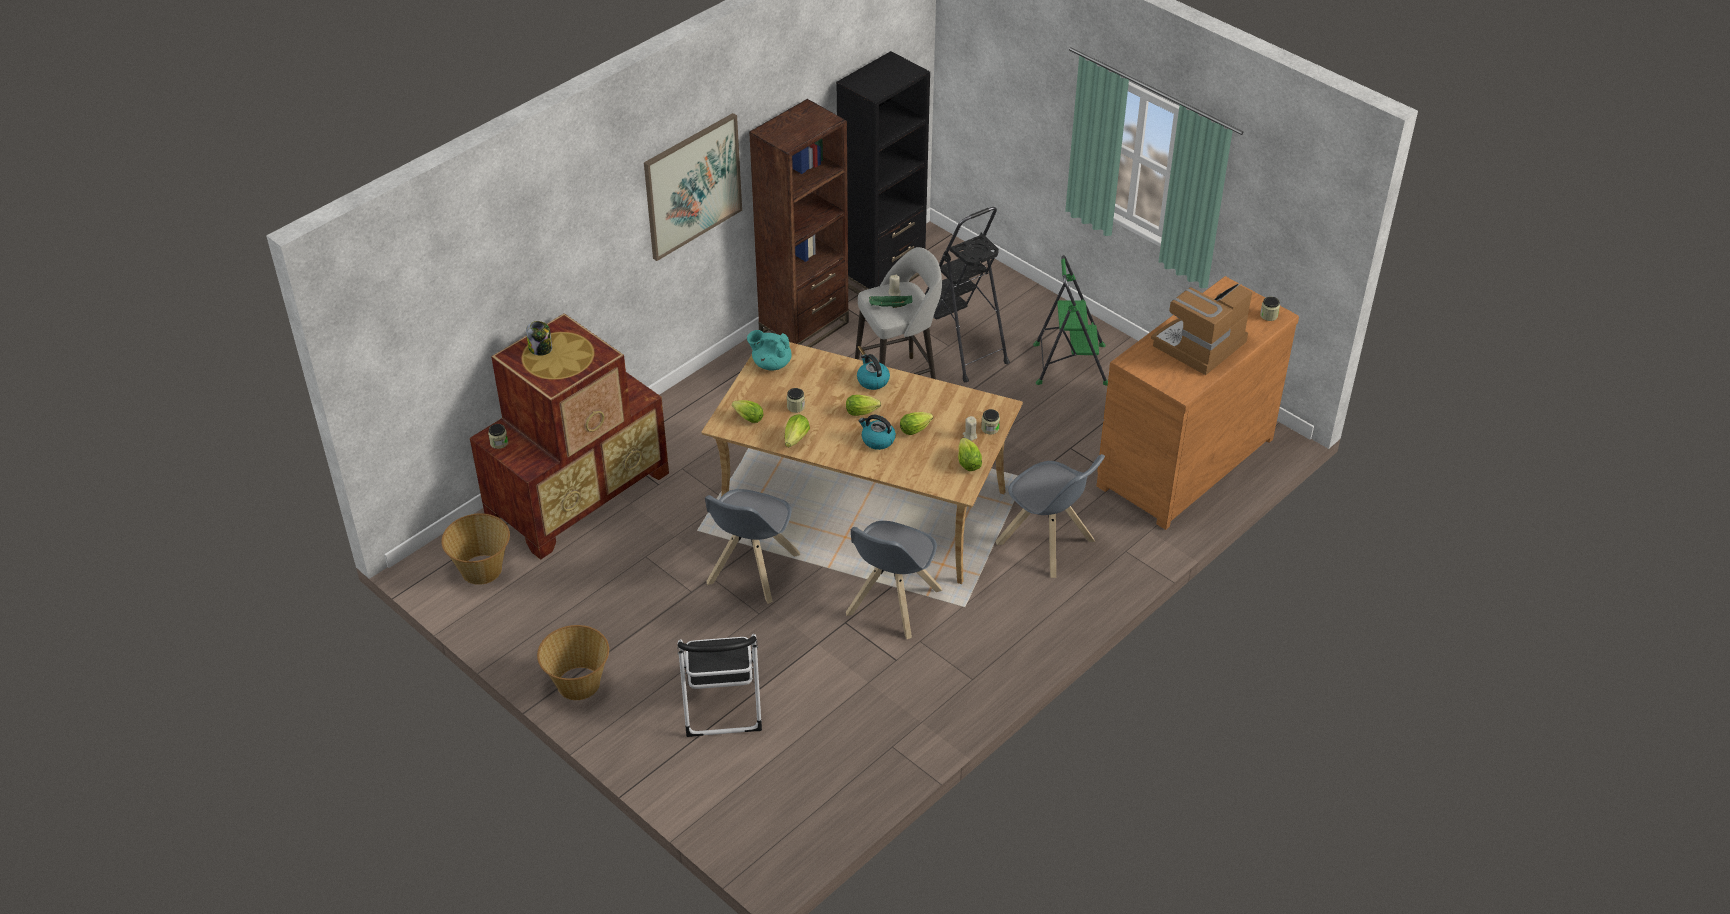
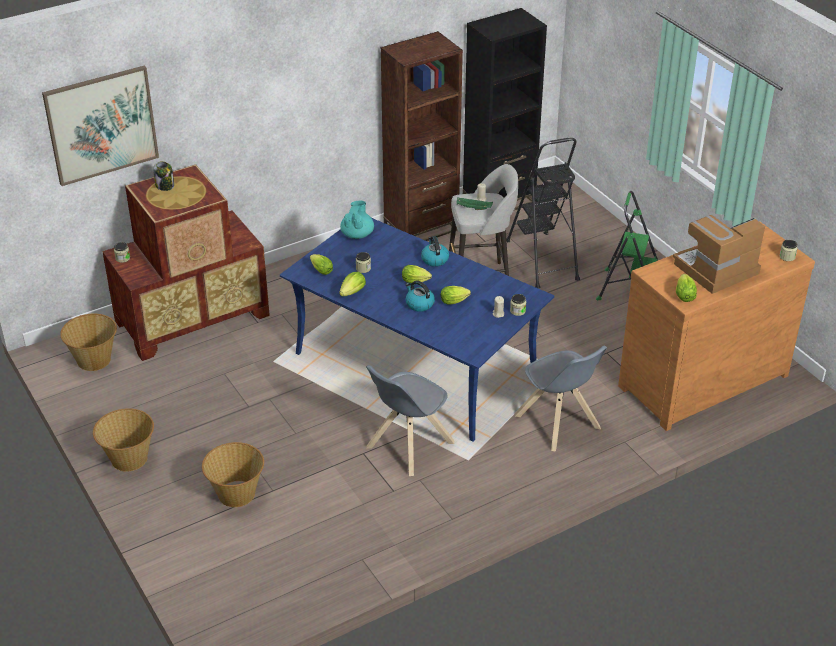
camera: 15 degrees right, 5 degrees down
(692, 186) = (325, 83): picture -> picture (101, 125)
(721, 700) = (236, 494): step ladder -> basket
(751, 570) = (303, 399): grey chair -> none
(771, 363) = (357, 234): turquoise teapot -> turquoise teapot turned 75 degrees clockwise
(862, 504) = (414, 365): beige dining table -> blue dining table
(968, 463) = (488, 334): lettuce -> lettuce (684, 296)

